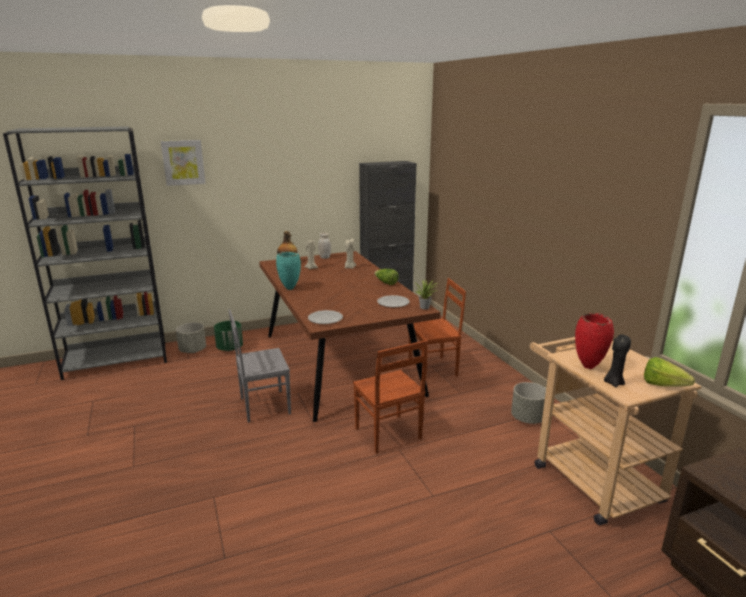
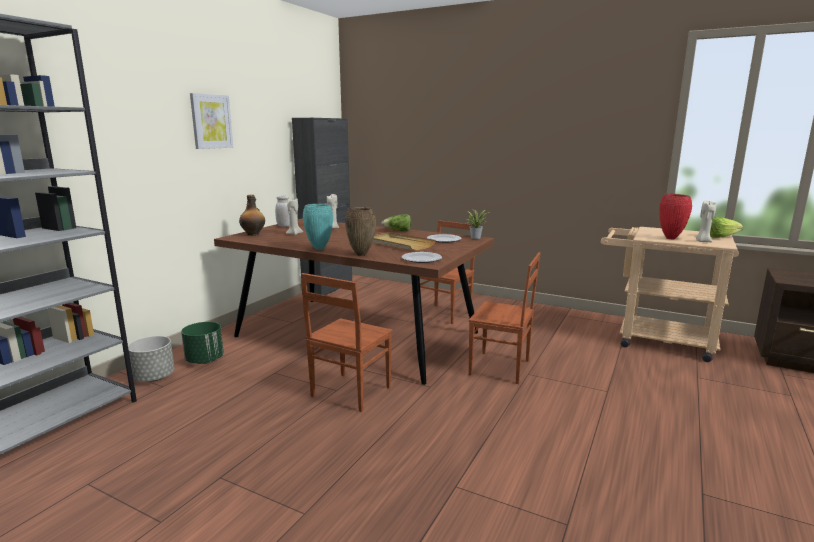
camera: 40 degrees left, 5 degrees down
(183, 162) = (105, 100): picture -> picture (211, 121)
(264, 405) = (349, 392): grey chair -> brown chair
(300, 302) = (361, 255): none -> brown vase
(351, 298) = (399, 244): none -> beige tray
(528, 418) = (564, 322): grey planter -> none
(613, 383) = (702, 241): black candle -> beige candle

